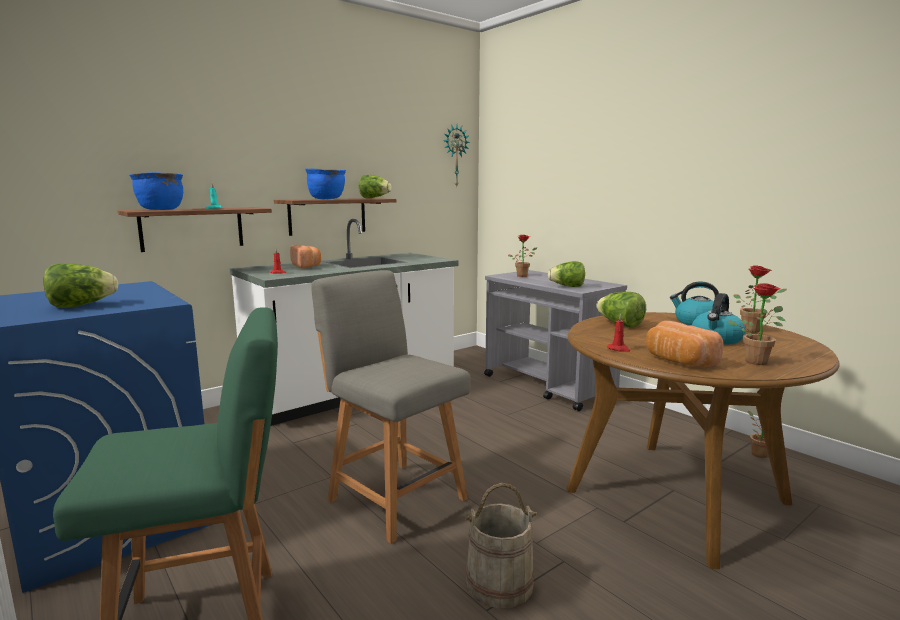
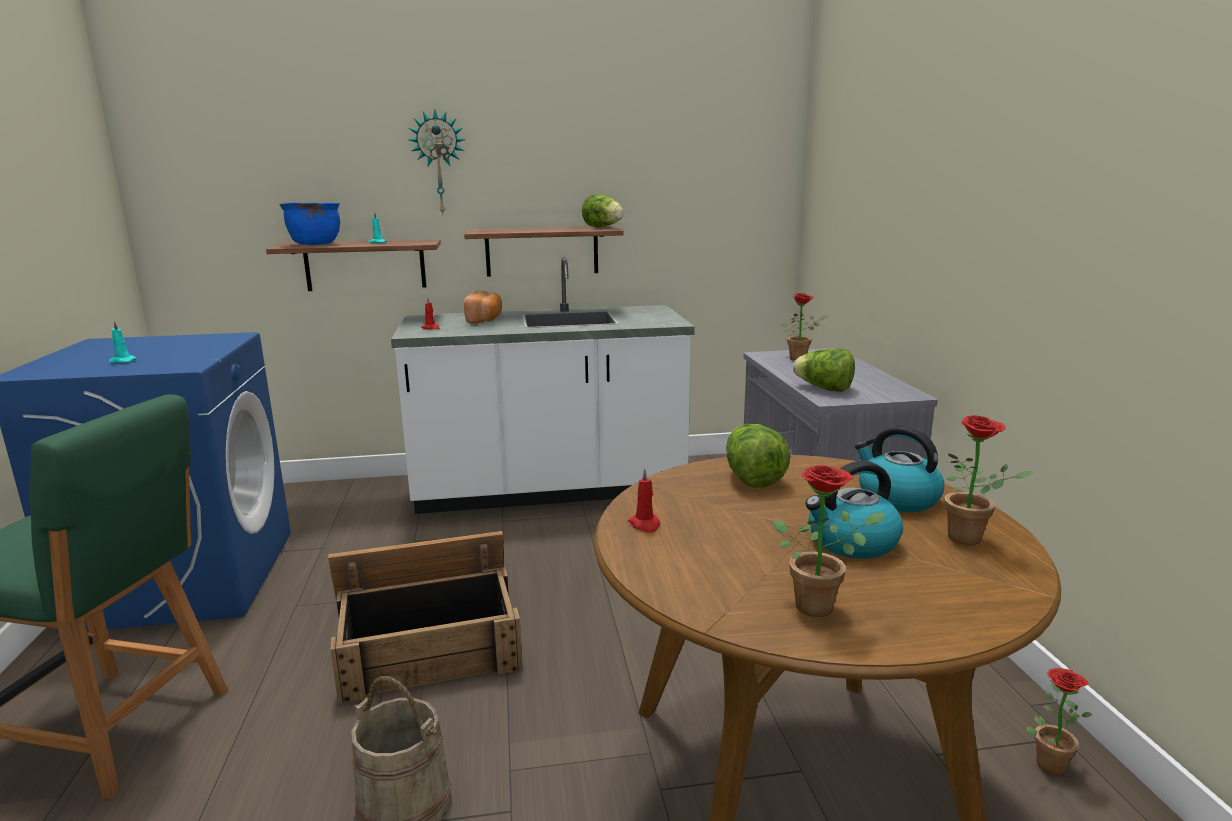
camera: 30 degrees right, 5 degrees up
(81, 305) = (121, 361): lettuce -> turquoise candle
(327, 199) = (527, 229): blue cooking pot -> none
(394, 497) = (430, 645): grey chair -> crate
(455, 155) = (758, 158): wall clock -> wall clock (439, 163)
(678, 361) = (683, 569): bread -> none

